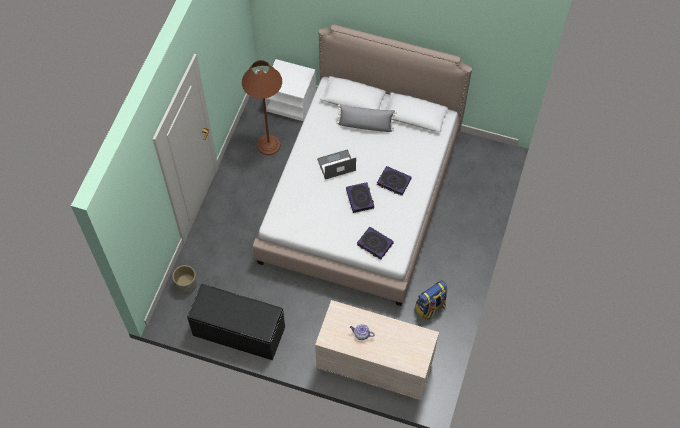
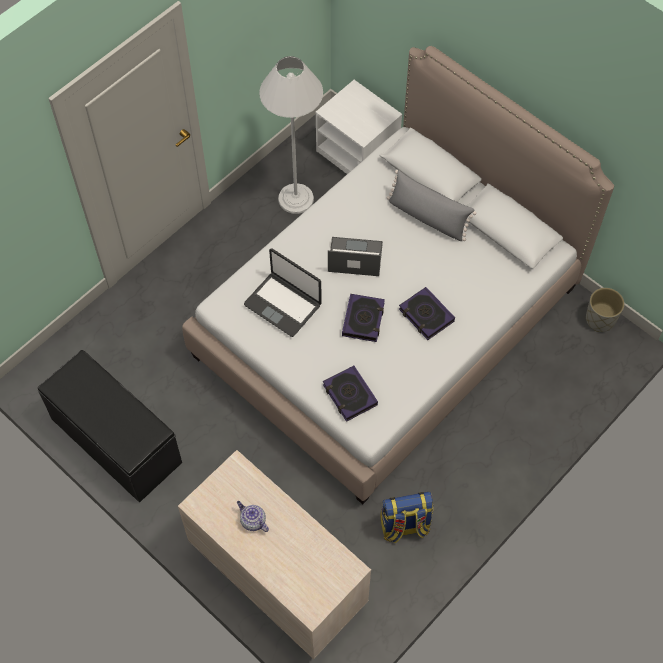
camera: 25 degrees right, 0 degrees up
(187, 285) = (82, 346): grey planter -> grey planter (600, 319)
(268, 145) = (296, 199): brown floor lamp -> white floor lamp
(310, 208) = (283, 304): none -> laptop

